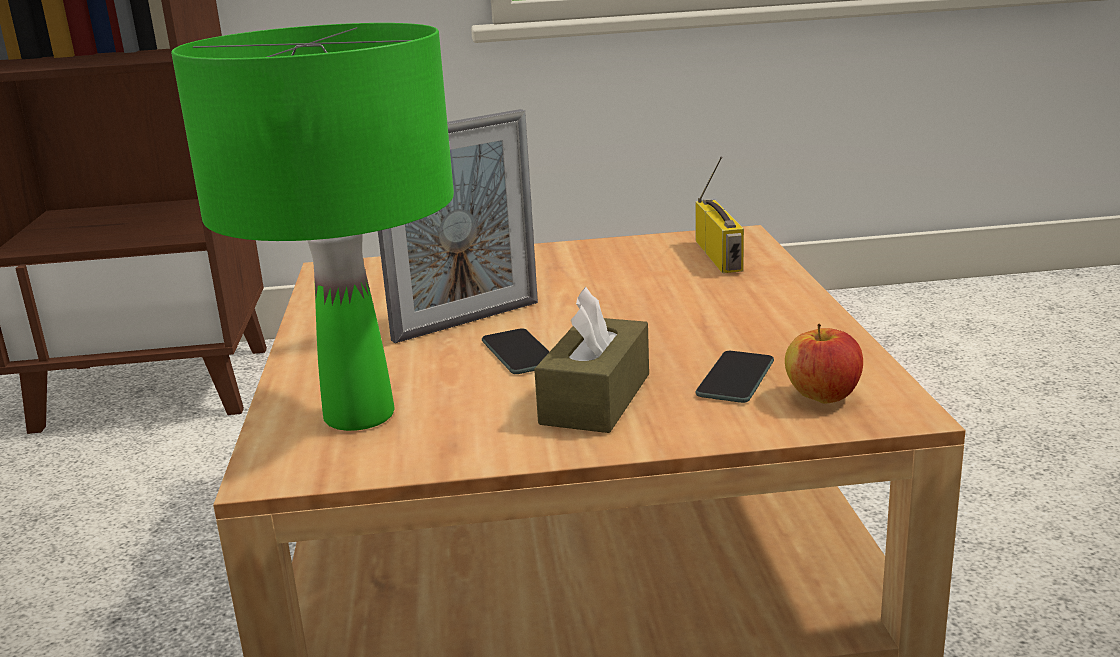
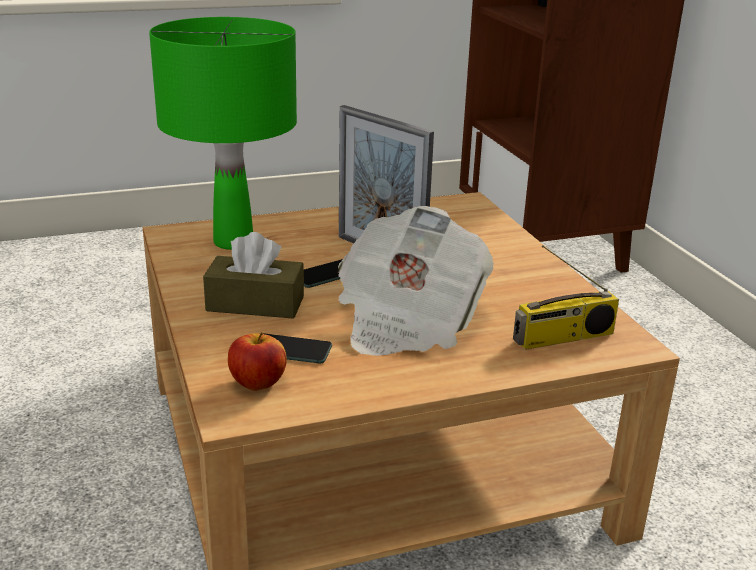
camera: 75 degrees right, 5 degrees up
(667, 315) = (407, 320): none -> newspaper

